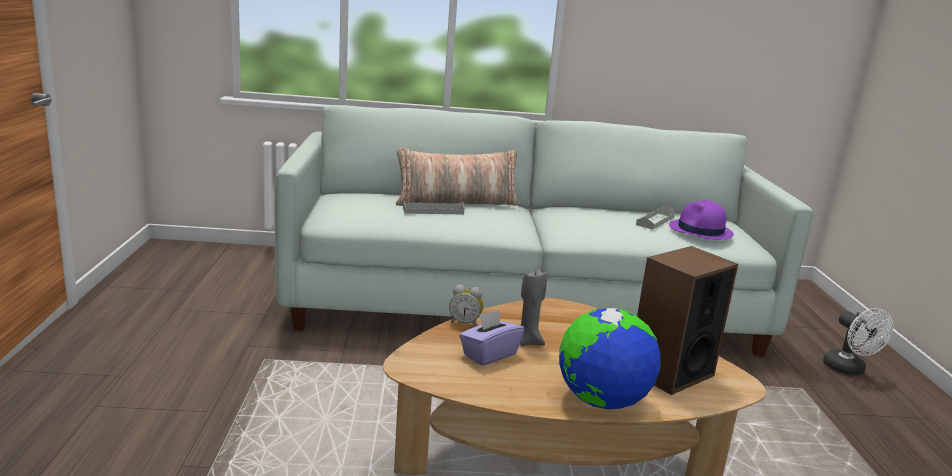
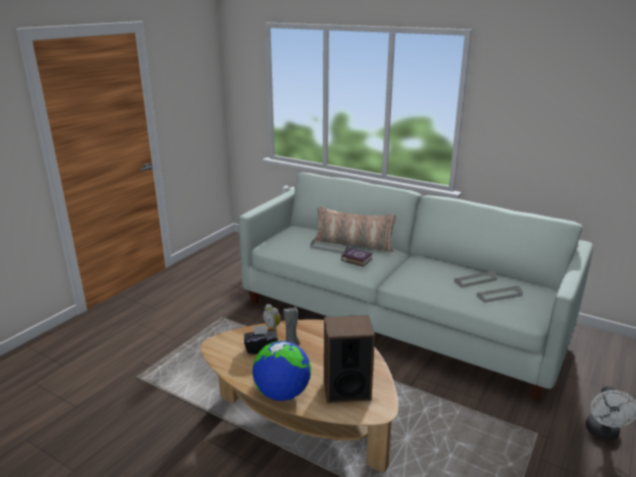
camera: 35 degrees right, 5 degrees up
(488, 218) = (356, 259): none -> book
(489, 354) = (261, 348): purple tissue box -> black tissue box
(700, 231) = (499, 296): purple hat -> grey tray

